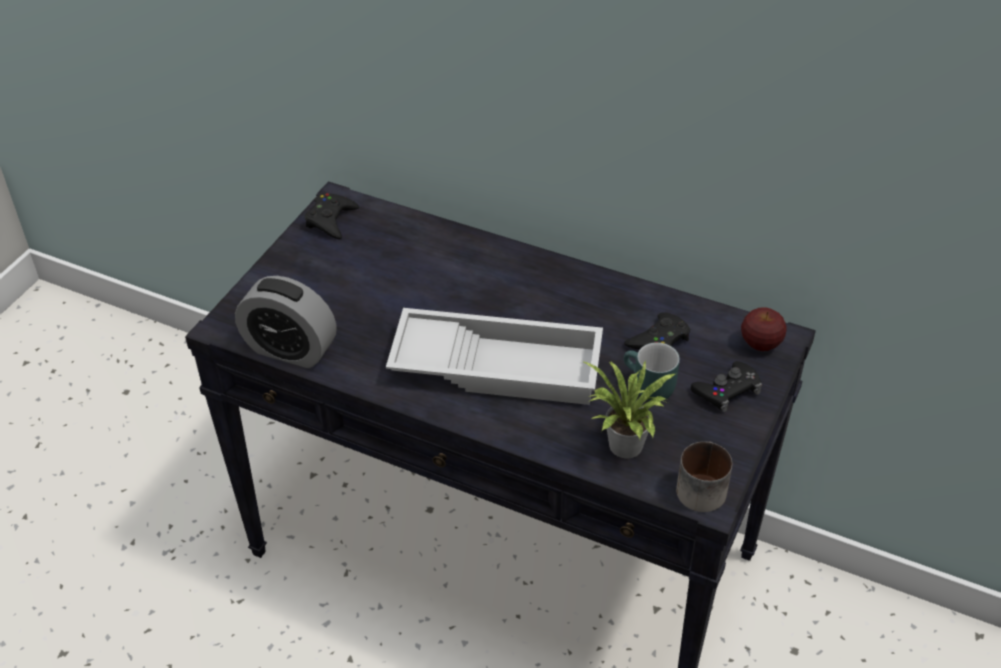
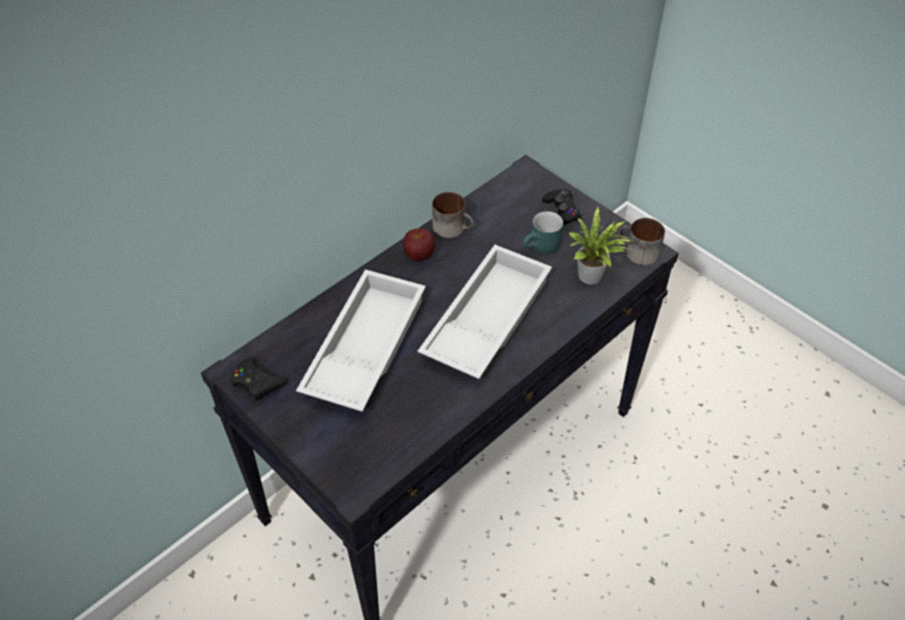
camera: 70 degrees left, 5 degrees up
(290, 349) = (407, 447): alarm clock -> none
(409, 279) = (363, 347): none -> white tray
(633, 298) = (453, 227): none -> mug
(659, 340) = (501, 228): black game controller -> none
(760, 344) = (527, 182): apple -> apple (419, 255)

